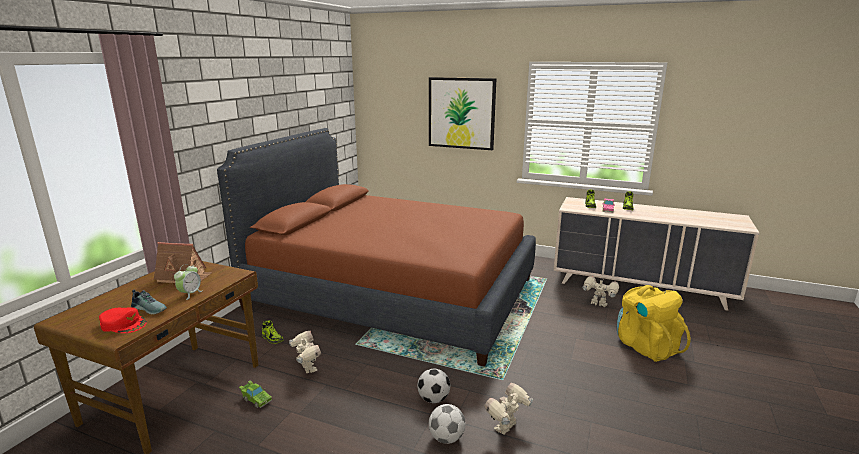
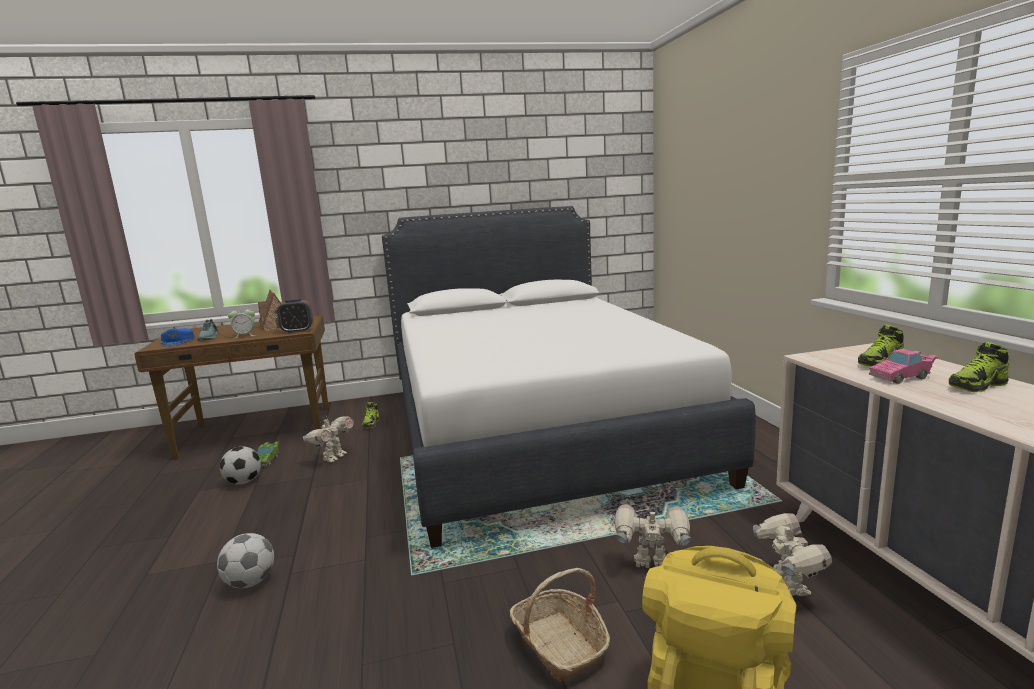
camera: 55 degrees right, 5 degrees down
(124, 324) = (178, 341): red cap -> blue cap
(232, 274) = (297, 331): none -> alarm clock
(393, 293) = (535, 429): brown bed -> white bed
(433, 399) = (327, 542): football -> football (244, 482)
(461, 113) = (750, 177): picture -> none
(506, 428) = (295, 621): toy robot -> toy robot (651, 565)
(591, 361) = (560, 645): none -> basket

